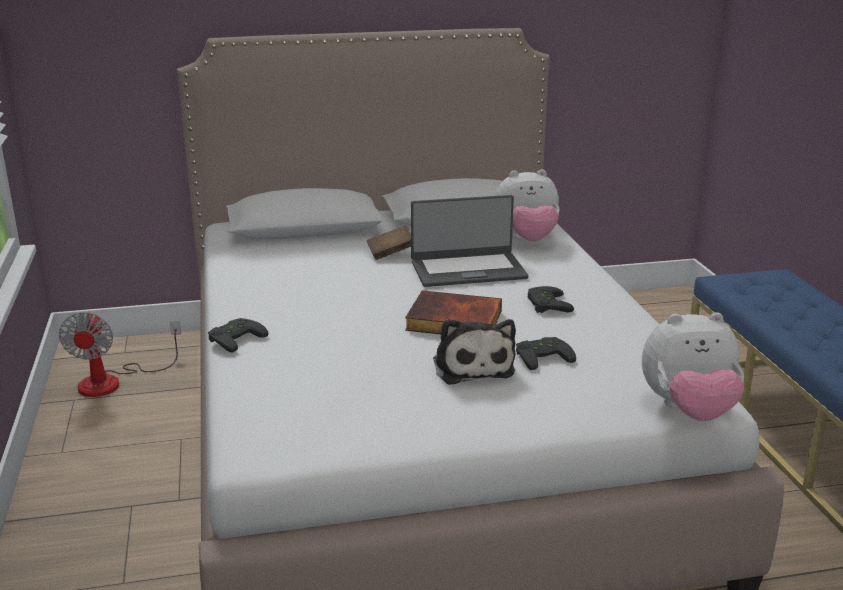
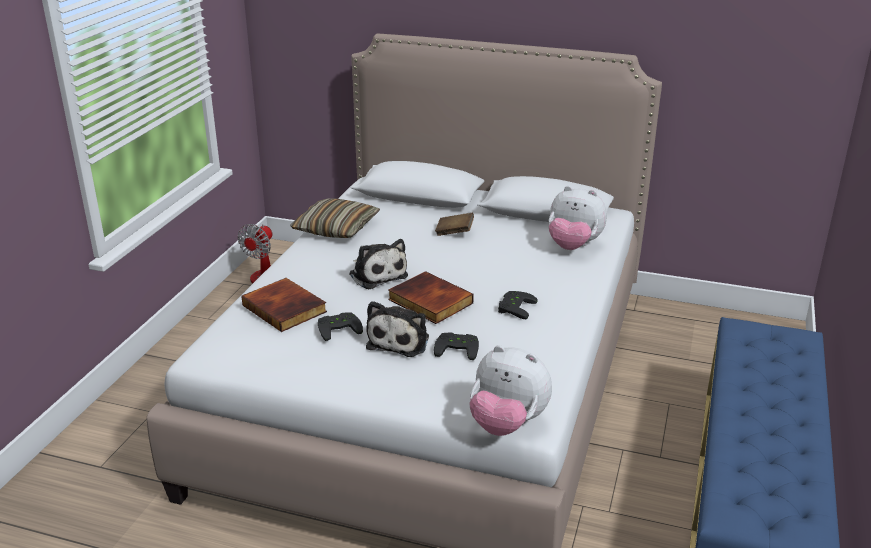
camera: 30 degrees right, 5 degrees up
(235, 338) = (278, 273): black game controller -> black game controller (338, 328)
(248, 278) = (336, 228): none -> pillow
(298, 369) = (286, 308): none -> book
(359, 310) = (377, 274): none -> plush toy
(468, 270) = (493, 262): laptop -> none

